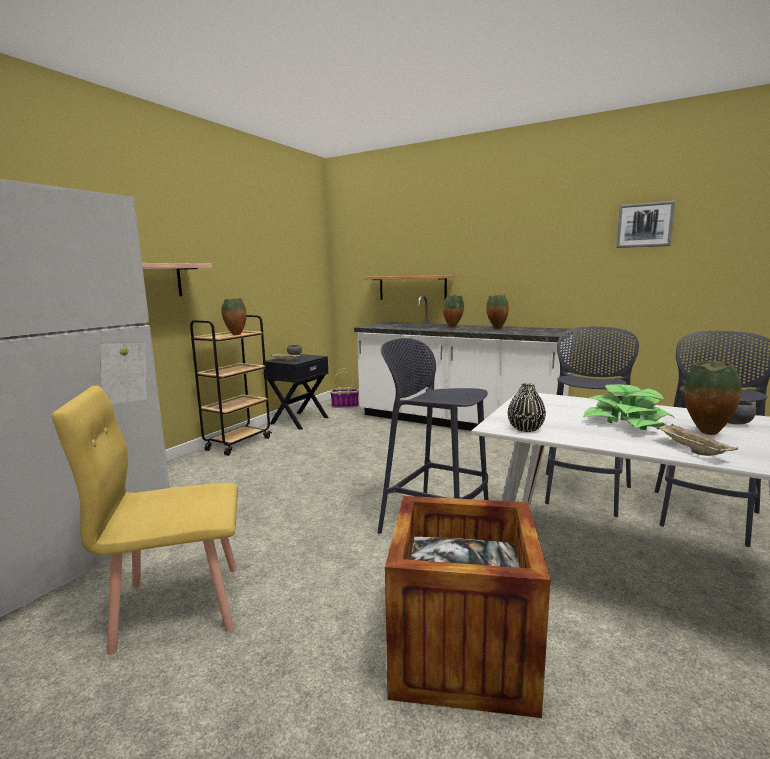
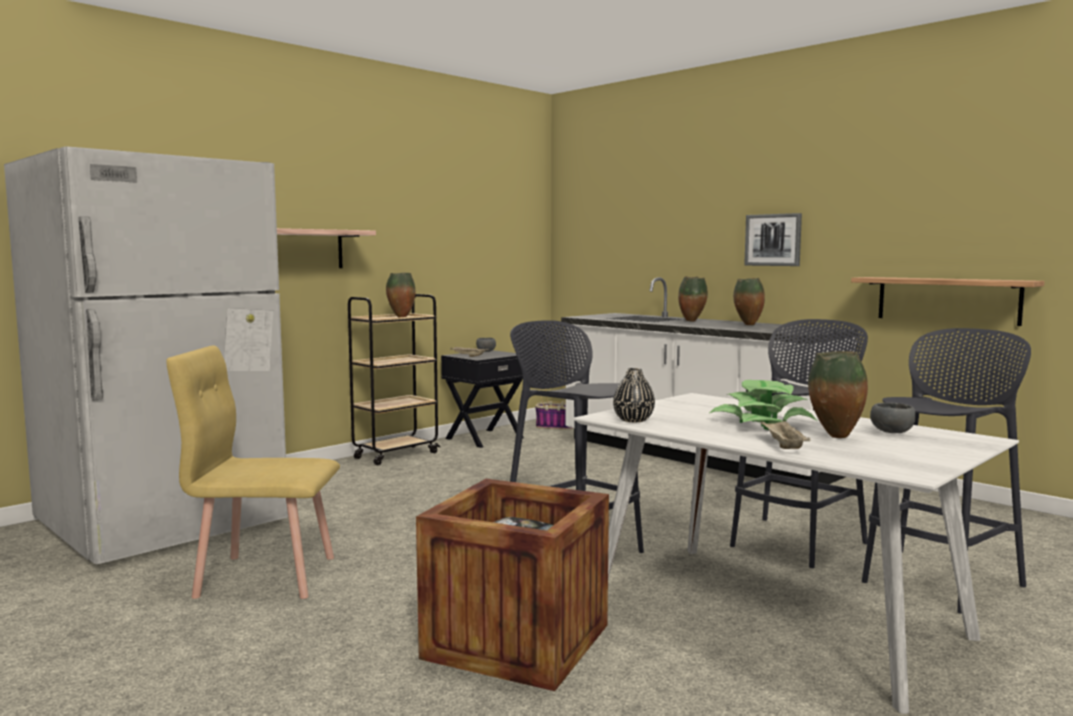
camera: 15 degrees right, 5 degrees down
(412, 288) = (650, 267): shelf -> shelf (947, 300)
(644, 225) = (952, 184): picture -> picture (773, 240)

